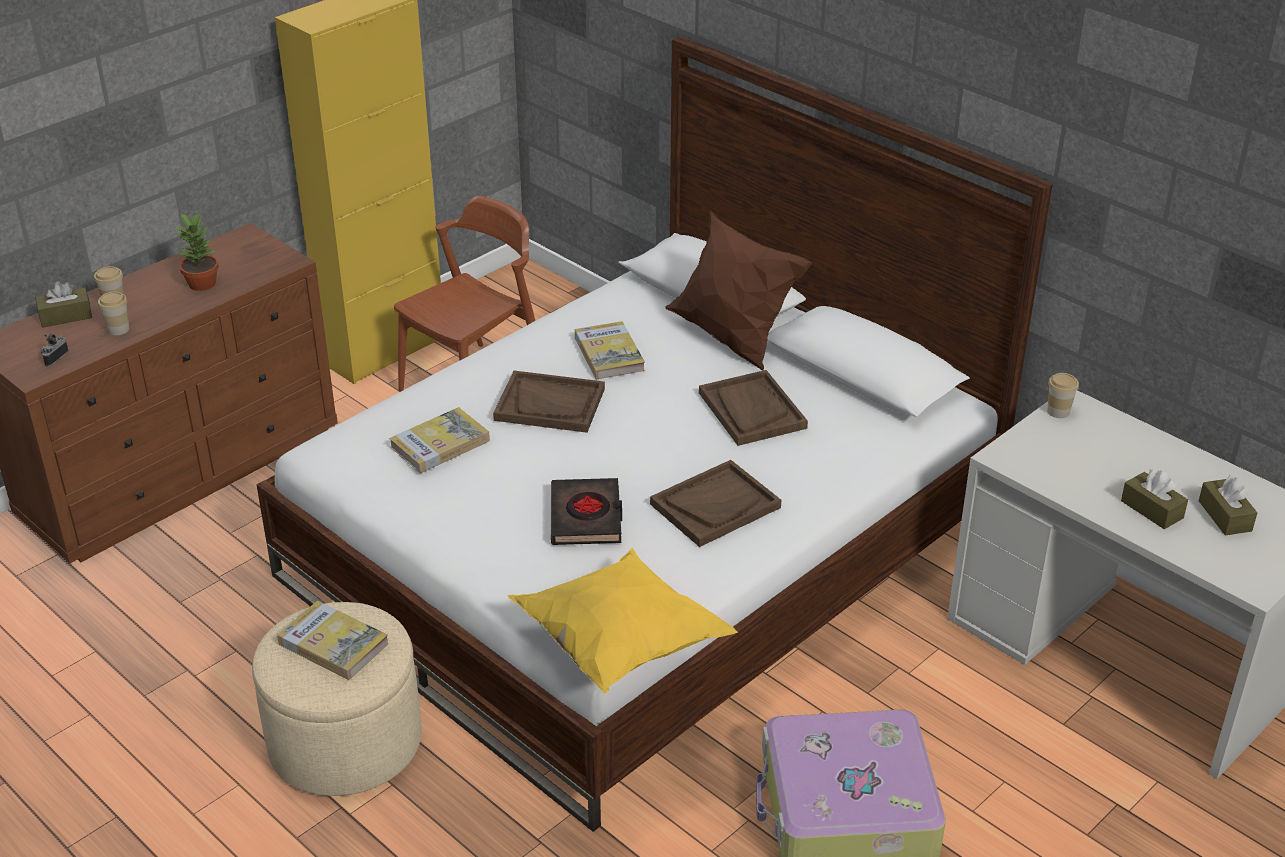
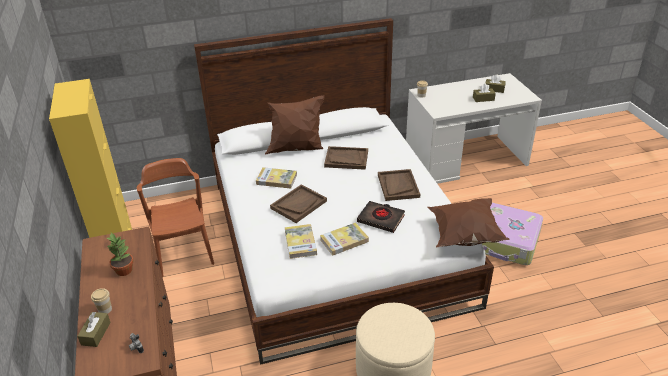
camera: 60 degrees left, 0 degrees up
(118, 329) = (134, 313): cup -> none
(333, 644) = (392, 327): book -> book (344, 240)
(618, 645) = (464, 236): yellow pillow -> brown pillow

